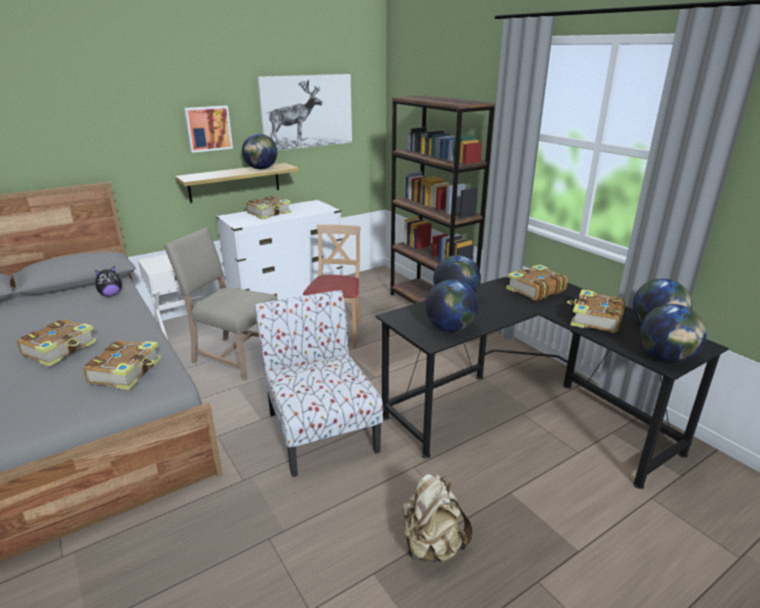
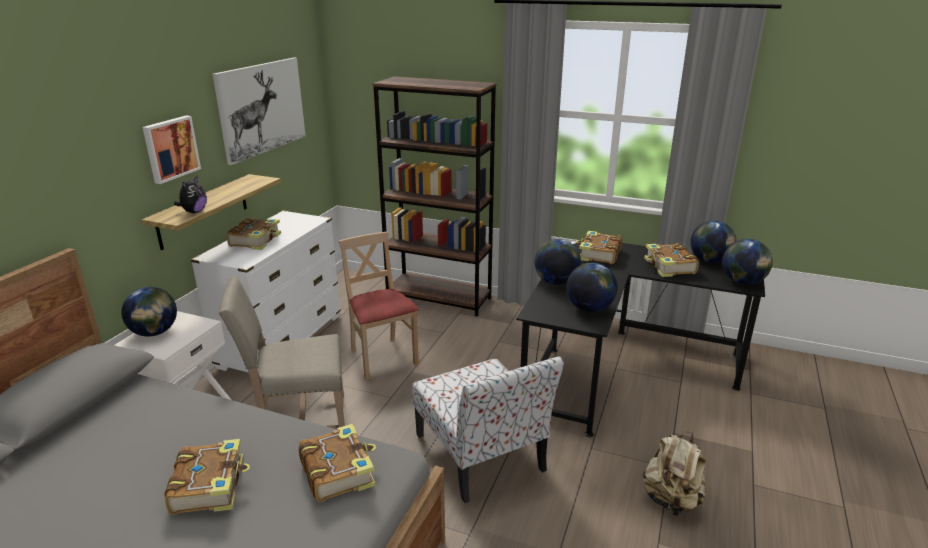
camera: 35 degrees left, 0 degrees up
(111, 295) = (155, 400): plush toy -> plush toy (194, 212)
(261, 169) = (239, 188): globe -> globe (155, 332)
(320, 429) = (481, 454): chair -> chair turned 150 degrees counterclockwise

